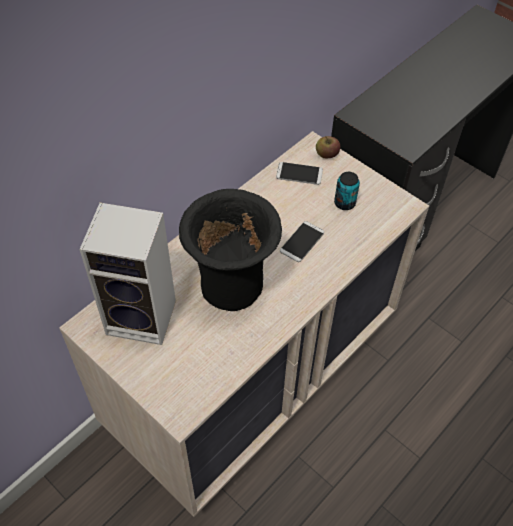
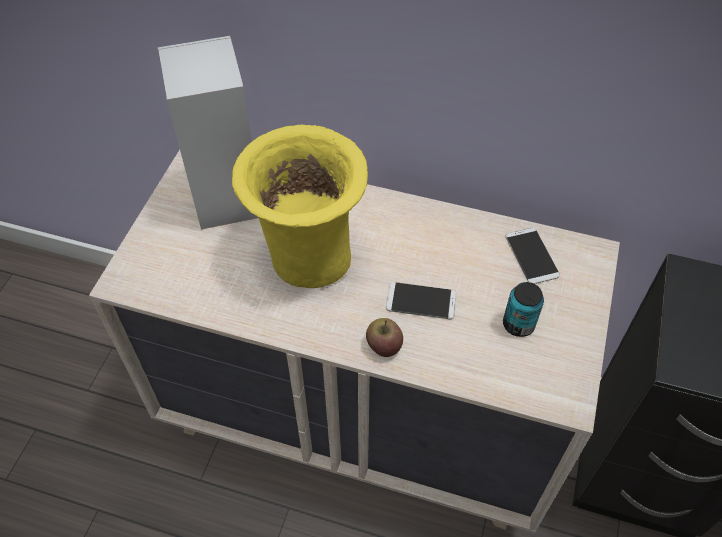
camera: 65 degrees right, 0 degrees up
(233, 289) = (308, 261): black vase -> yellow vase
(326, 155) = (589, 273): apple -> apple (384, 346)

